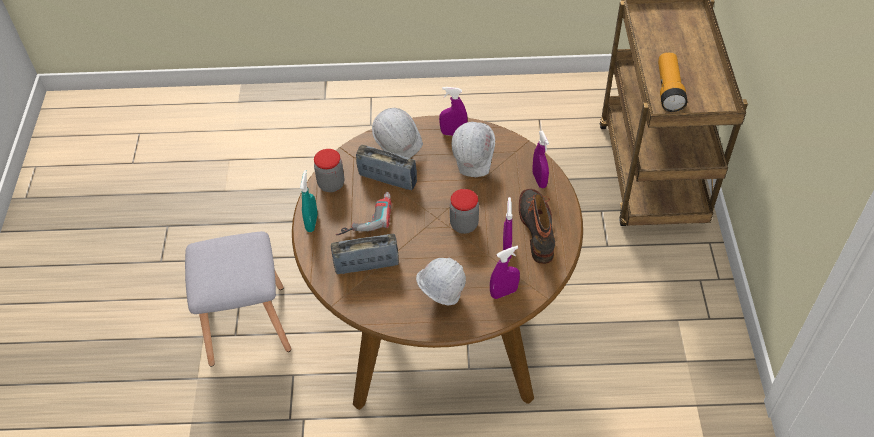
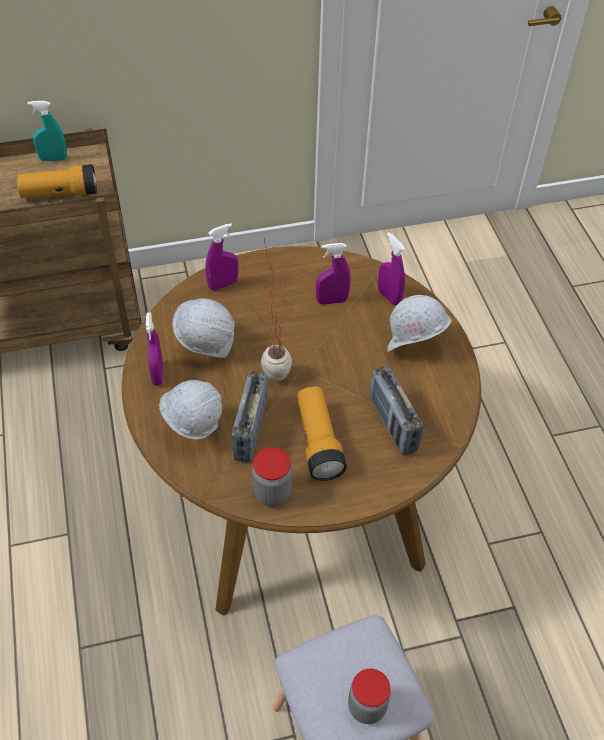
camera: 105 degrees left, 0 degrees up
(312, 223) = (344, 499): turquoise spray bottle -> turquoise spray bottle (53, 159)
(364, 216) = (318, 442): power drill -> flashlight
(440, 197) = (270, 371): none -> potted plant
(464, 225) = (306, 342): jar -> jar (367, 706)
(538, 229) = (295, 278): boot -> none

